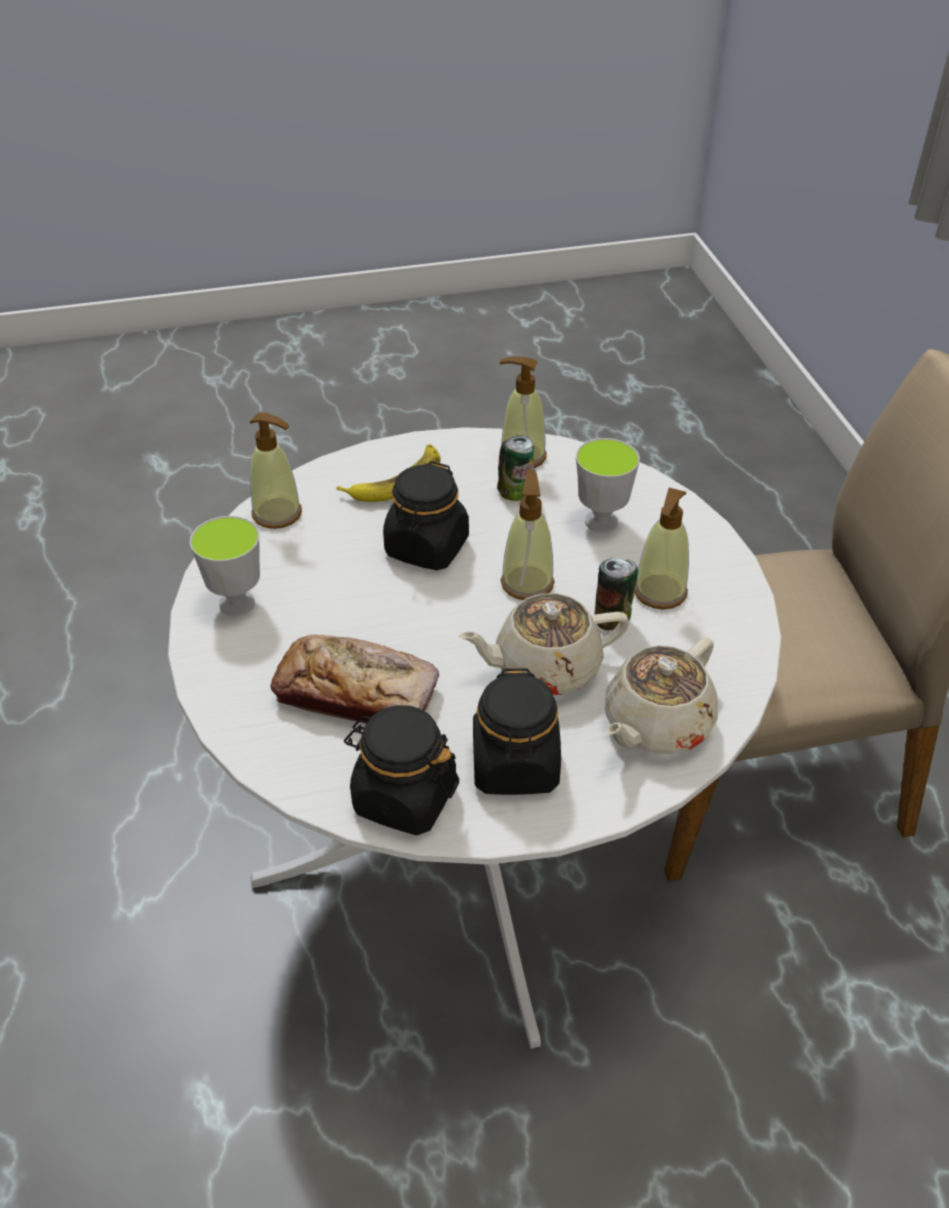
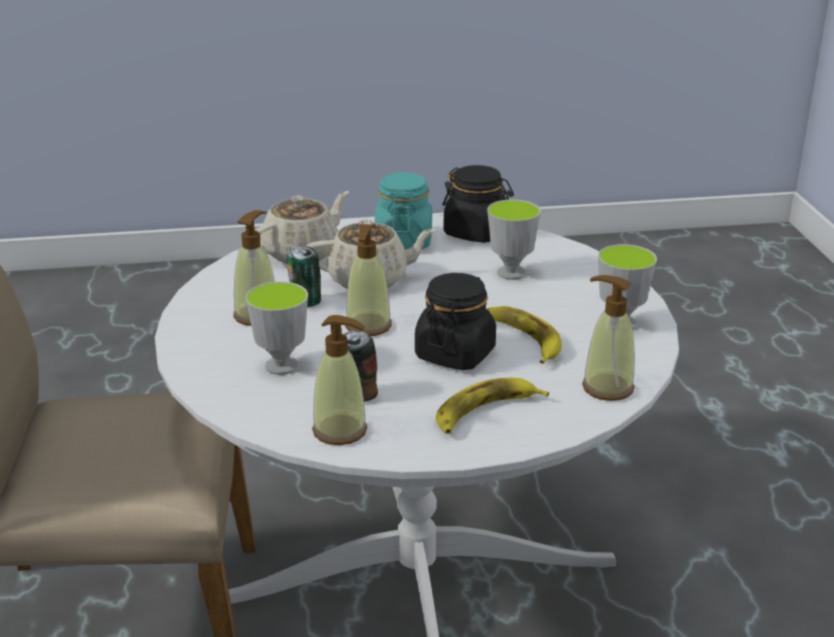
camera: 175 degrees left, 15 degrees down
(354, 573) = (522, 339): none -> banana
(357, 694) = (511, 273): bread -> cup
(515, 766) = (403, 241): black jar -> turquoise jar

